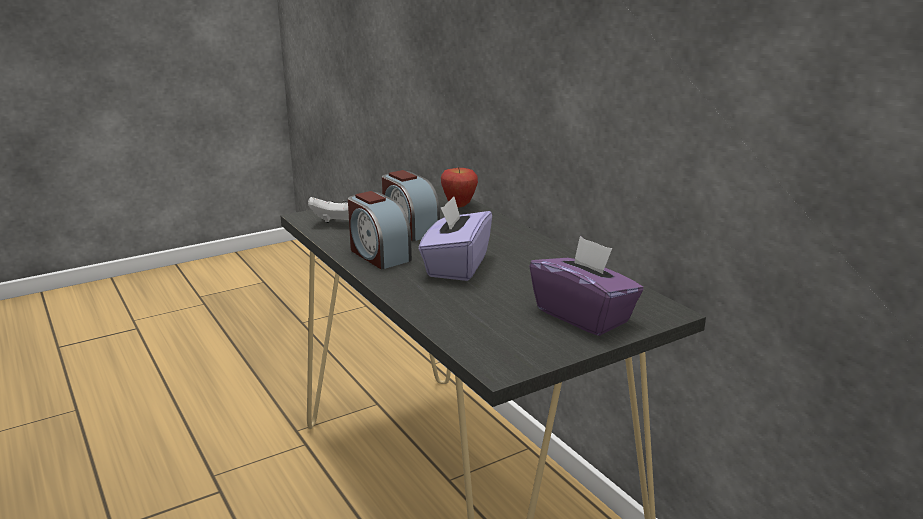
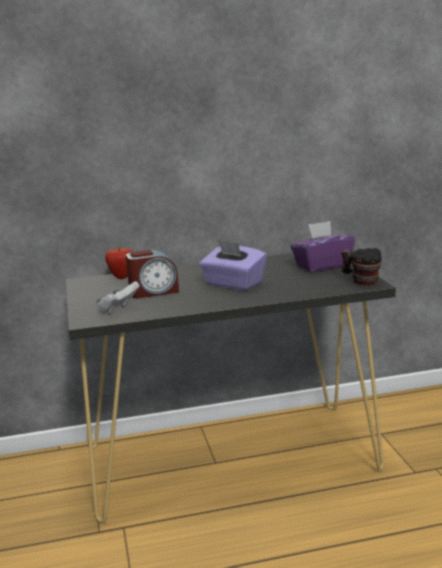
camera: 70 degrees left, 5 degrees down
(378, 255) = (195, 301): alarm clock -> none
(511, 356) = (361, 281): none -> mug

